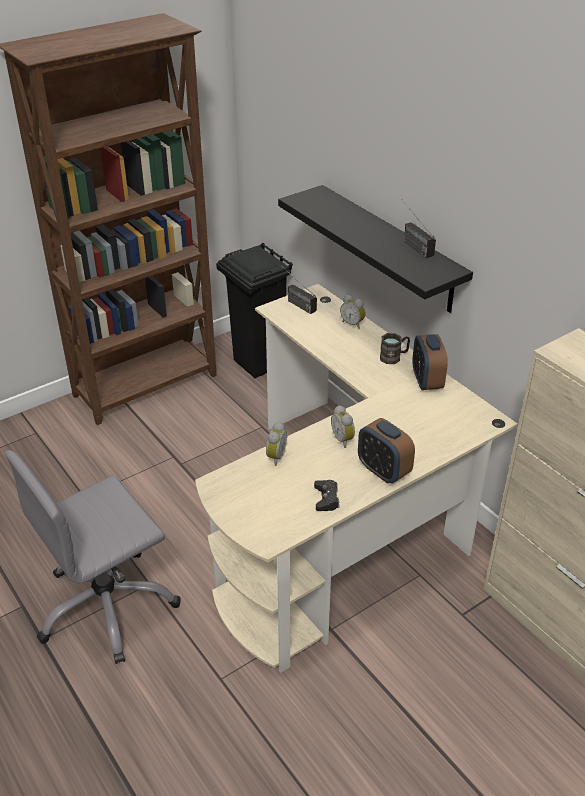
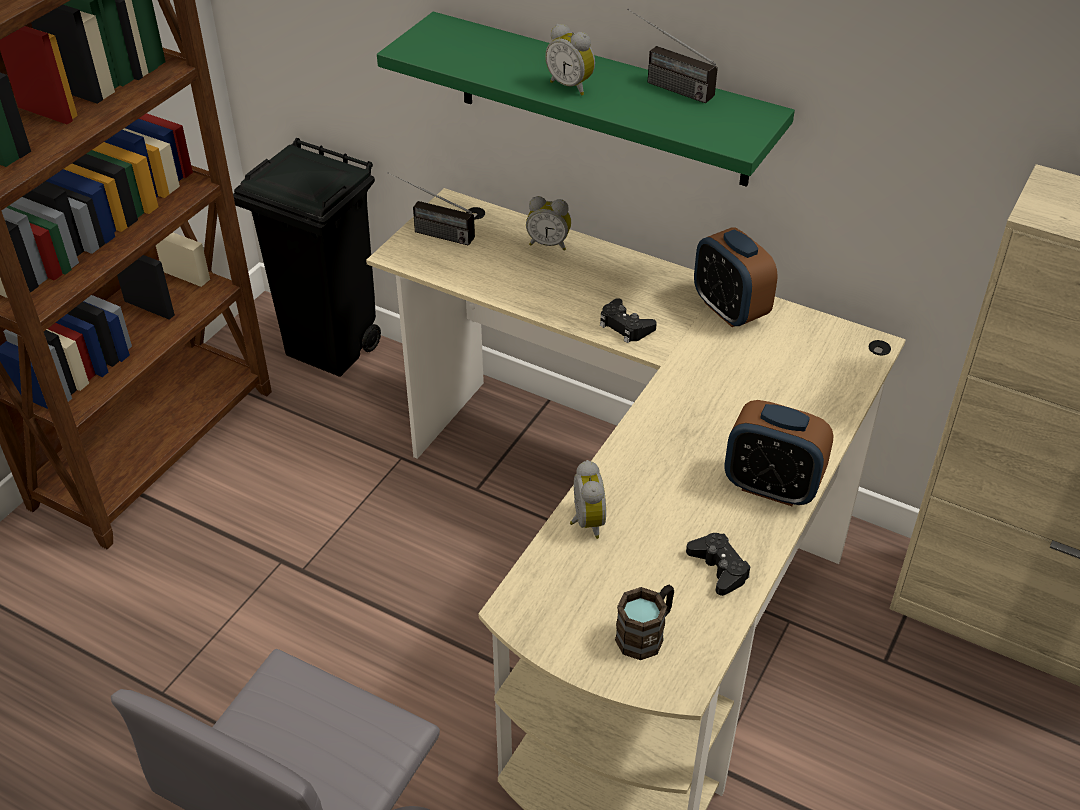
camera: 25 degrees left, 5 degrees up
(343, 439) = (673, 452): alarm clock -> alarm clock (571, 86)
(363, 373) = (625, 326): none -> black game controller
(390, 248) = (602, 100): black shelf -> green shelf
(394, 357) = (652, 283): brown mug -> brown mug (646, 633)

